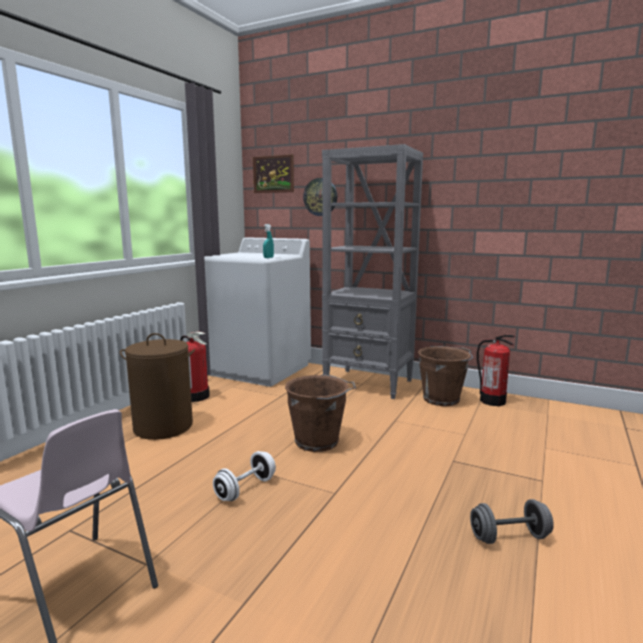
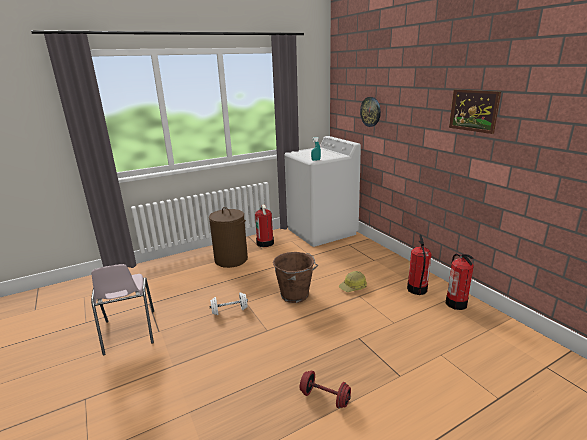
camera: 35 degrees right, 10 degrees up
(273, 174) = (345, 90): picture -> picture (473, 110)
(369, 384) = (379, 261): grey bookcase -> none
(376, 414) = (353, 287): none -> hard hat
(442, 399) = (416, 289): brown bucket -> fire extinguisher
(509, 537) = (325, 398): grey dumbbell -> red dumbbell

